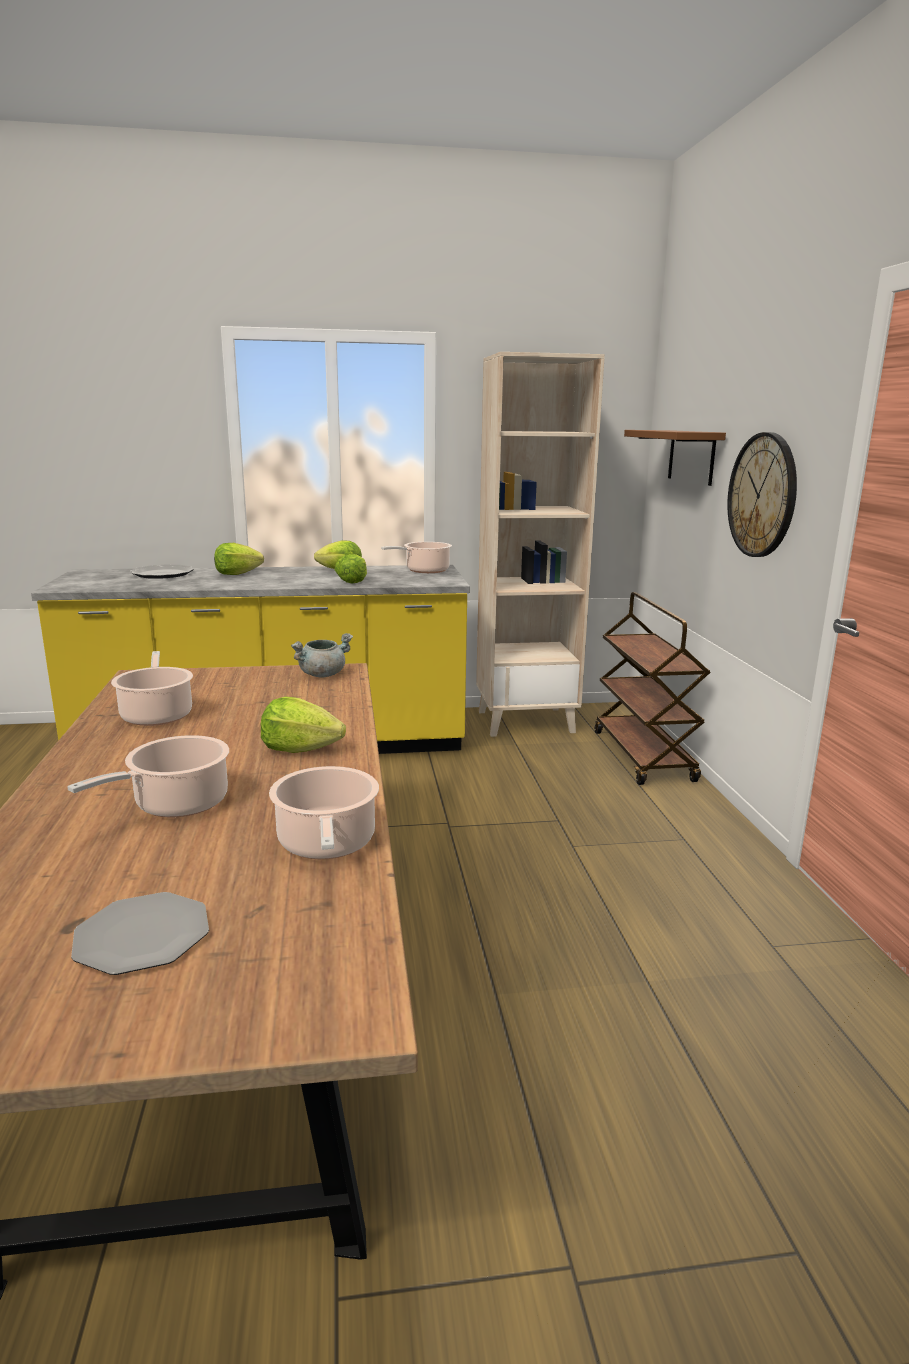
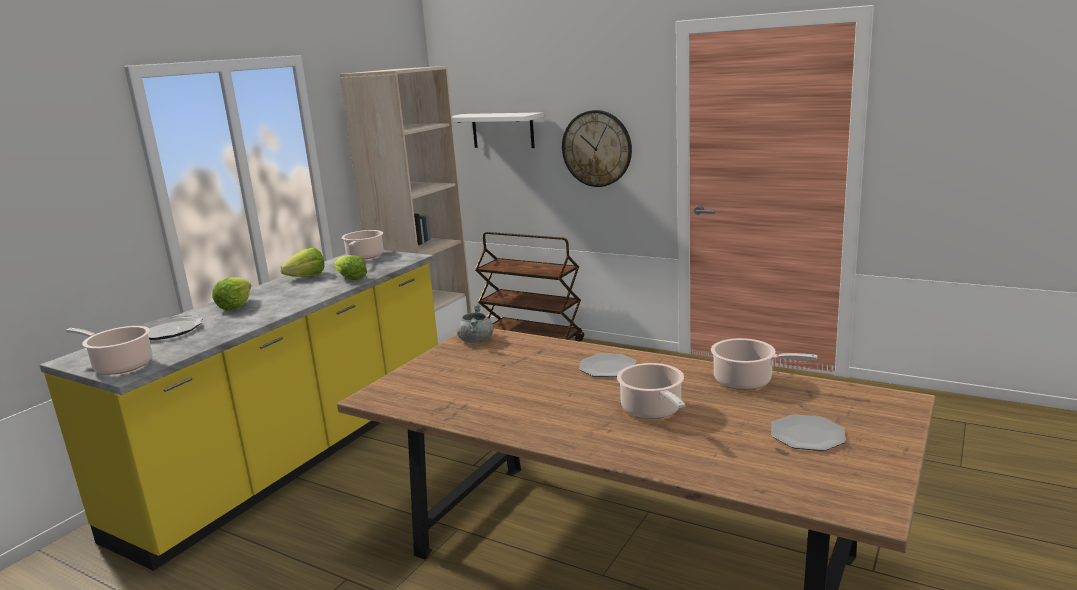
camera: 50 degrees left, 0 degrees up
(157, 714) = (478, 399): cooking pot -> cooking pot (121, 366)
(300, 749) = (607, 367): lettuce -> plate
(691, 456) = (502, 130): brown shelf -> white shelf

